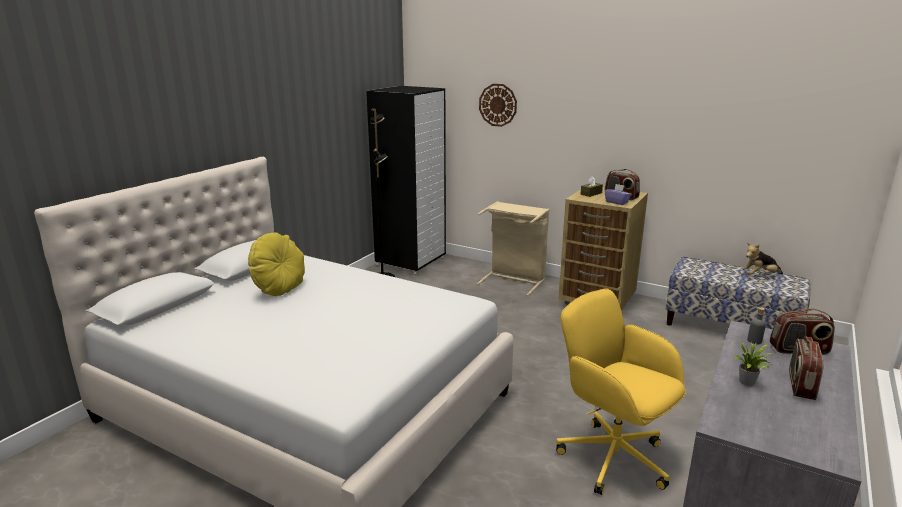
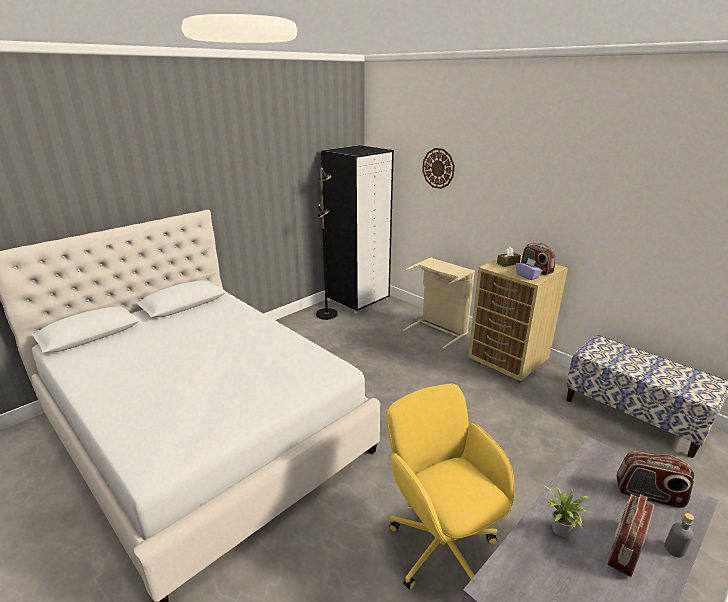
camera: 15 degrees right, 5 degrees up
(280, 290) = (189, 332): yellow pillow -> none
(754, 341) = (601, 470): grey bottle -> grey bottle (674, 549)
(759, 276) = (672, 369): plush toy -> none

